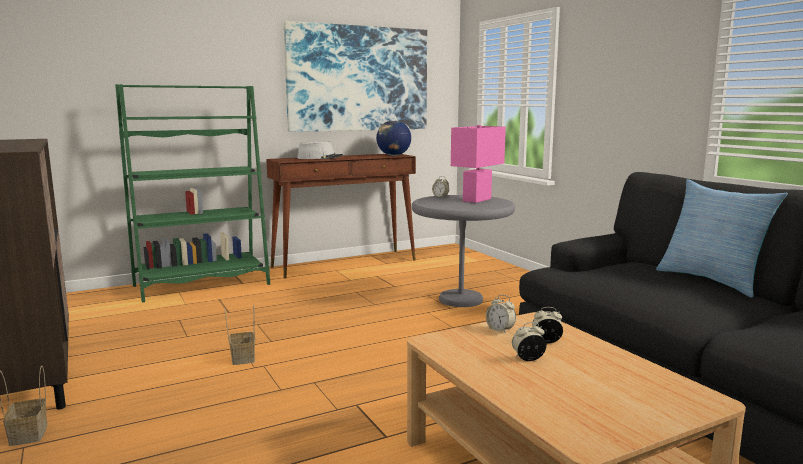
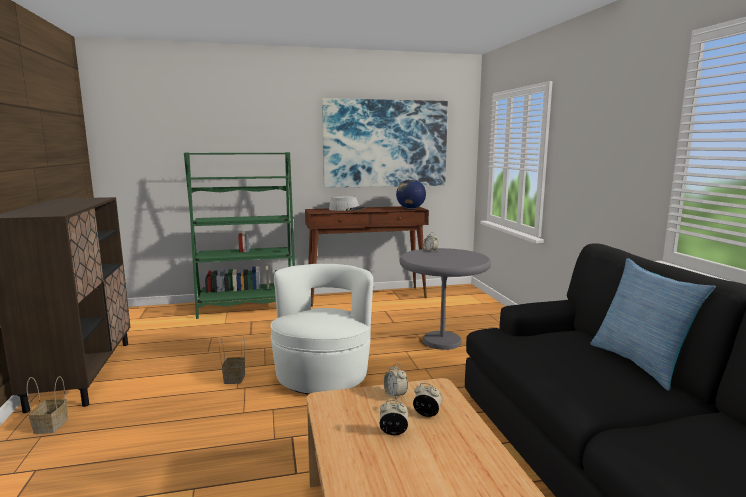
camera: 15 degrees right, 0 degrees up
(349, 343) = (323, 375): none -> white armchair
(477, 200) = (459, 255): pink table lamp -> none

